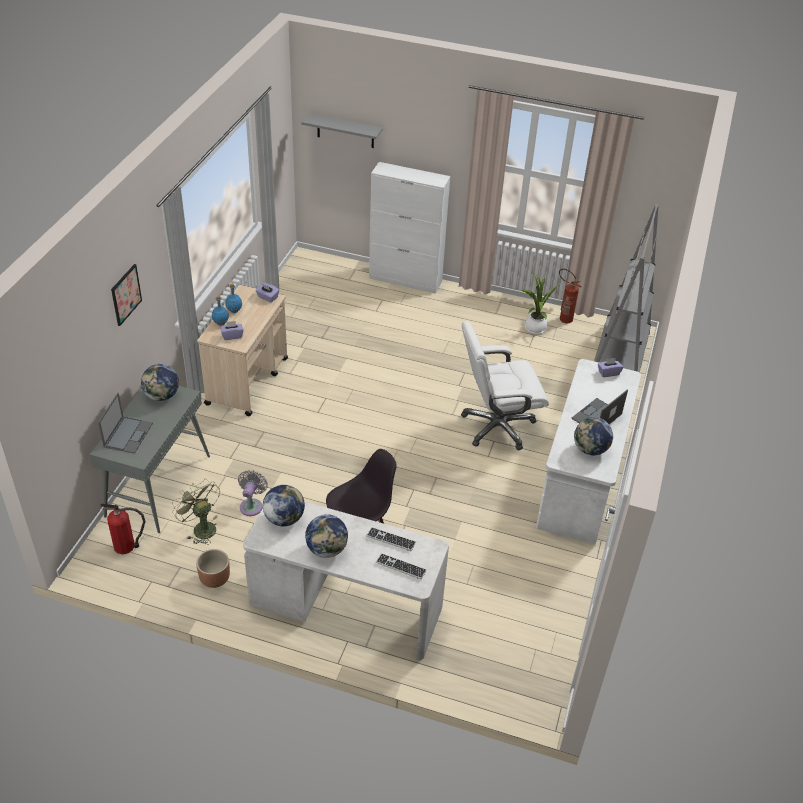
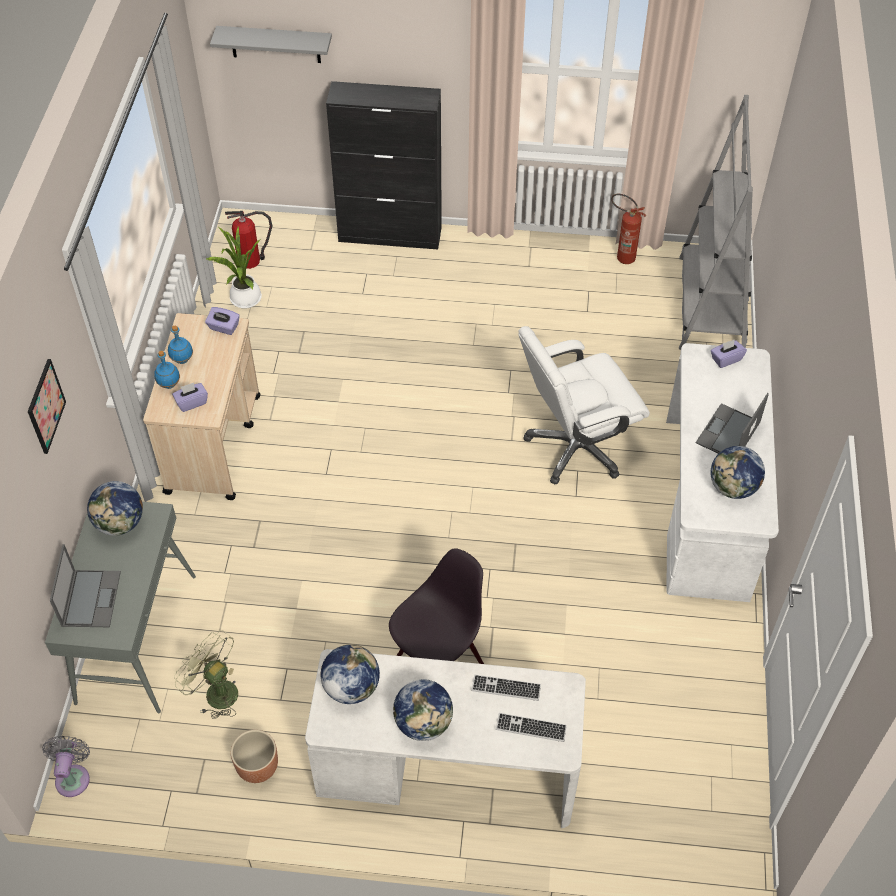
camera: 10 degrees left, 10 degrees up
(126, 546) = (119, 743): fire extinguisher -> fire extinguisher (251, 260)
(252, 505) = (276, 641): grey fan -> grey fan (73, 777)
(405, 280) = (390, 235): white cabinet -> black cabinet
(534, 329) = (587, 282): potted plant -> potted plant (244, 300)

